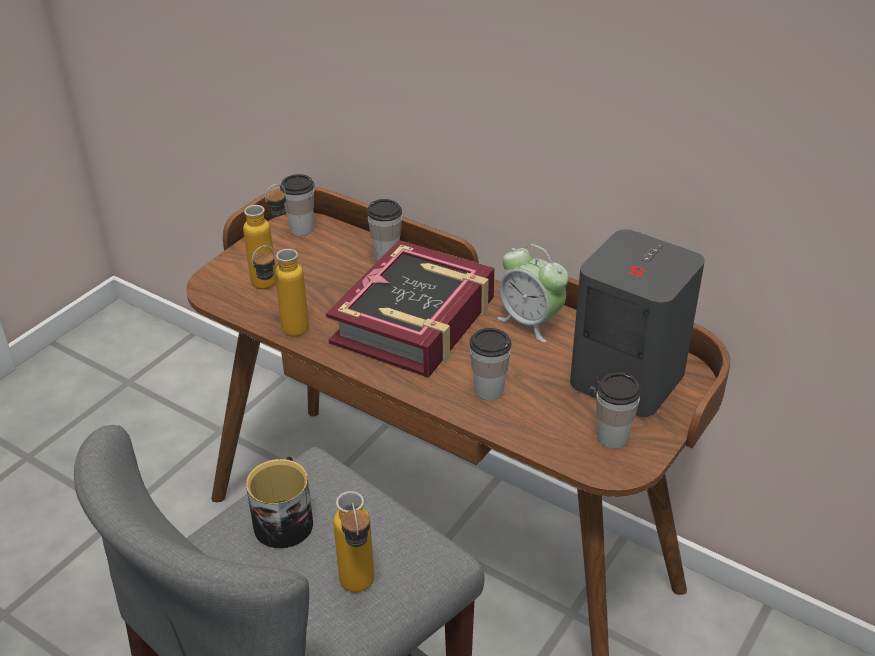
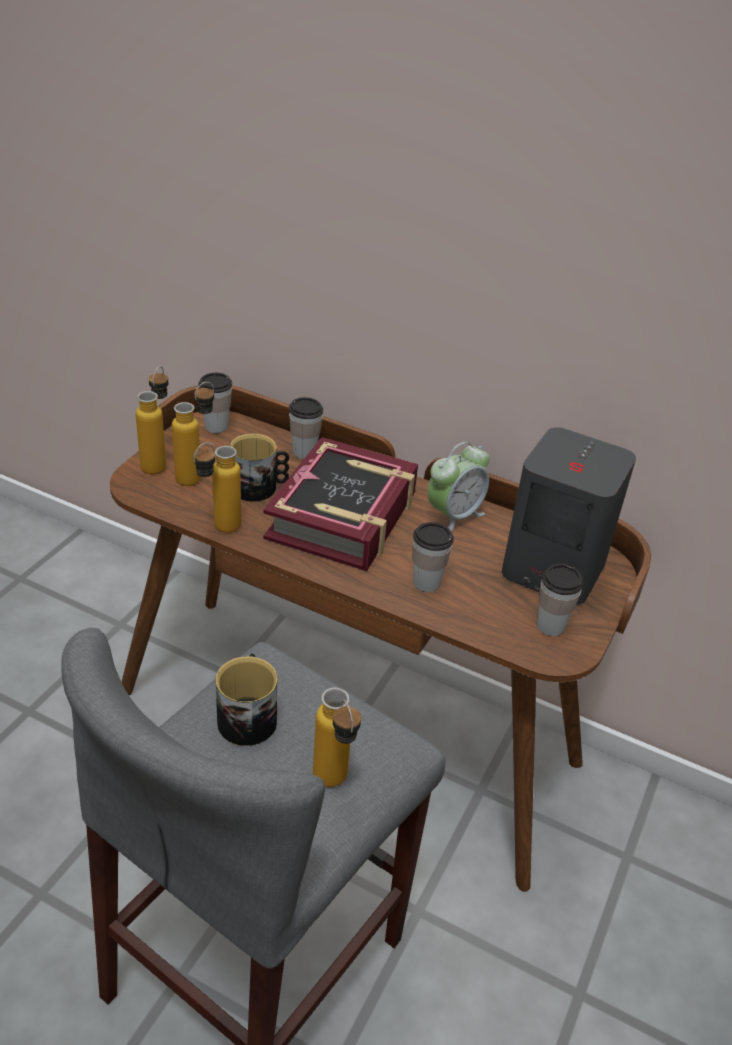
camera: 10 degrees left, 0 degrees up
(237, 265) = (158, 462): none -> bottle
(334, 291) = (259, 487): none -> mug
(530, 322) = (453, 516): alarm clock -> alarm clock turned 75 degrees counterclockwise

